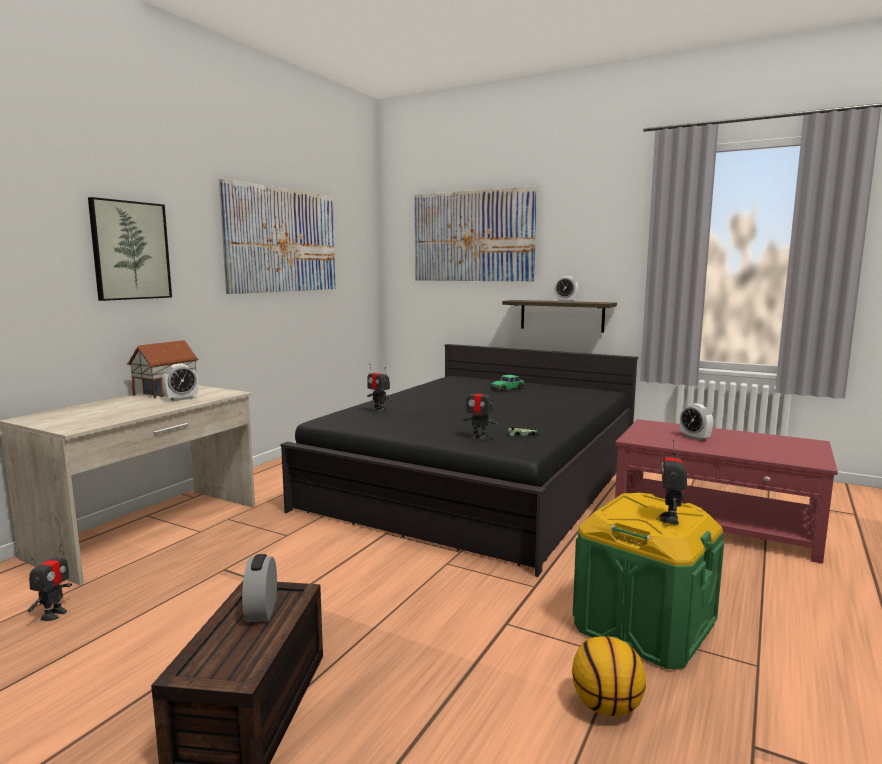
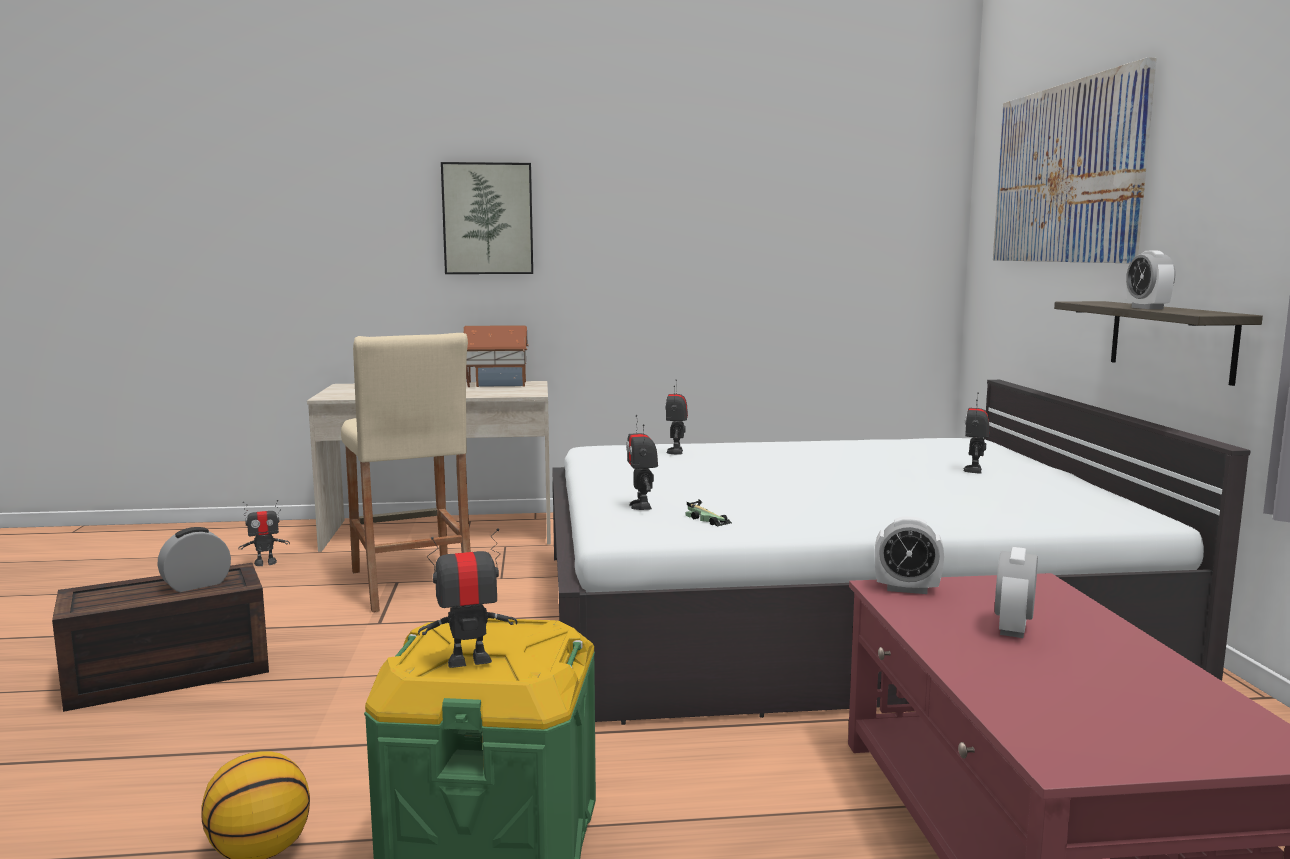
camera: 55 degrees right, 0 degrees up
(181, 399) = (478, 391): alarm clock -> alarm clock (906, 589)
(238, 565) = (410, 584): none -> beige stool
(282, 240) = (729, 199): picture -> none
(480, 482) = (828, 615): black bed -> white bed
(507, 389) = (974, 470): toy car -> toy robot

